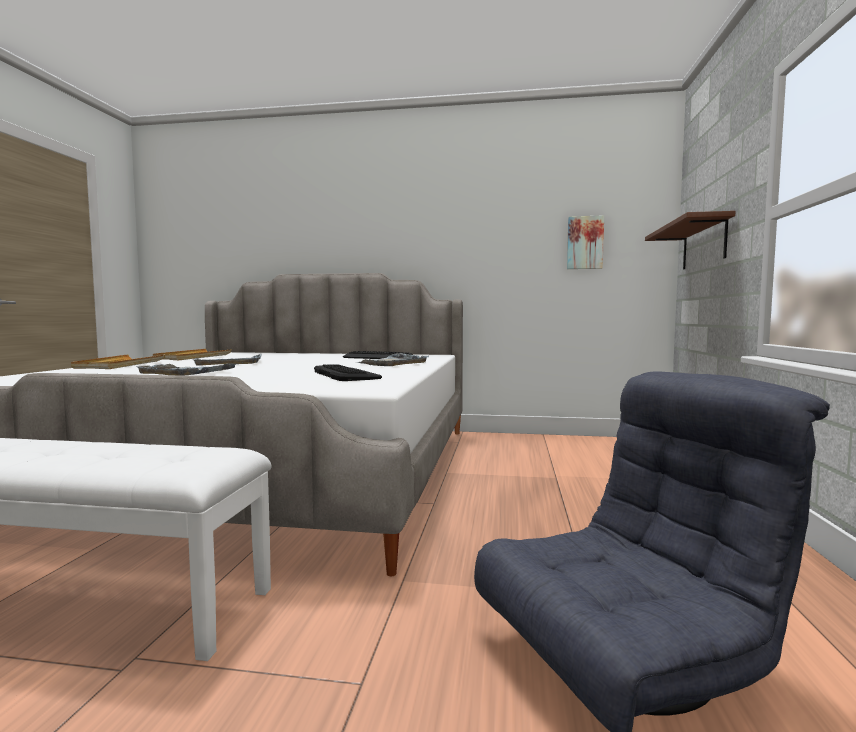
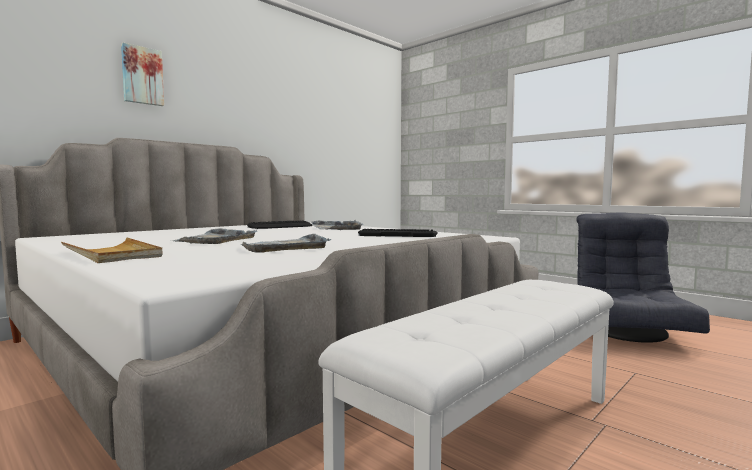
camera: 55 degrees left, 0 degrees up
(193, 357) = (93, 242): beige tray -> none
(585, 243) = (361, 138): picture -> picture (142, 76)
(703, 244) = (438, 149): brown shelf -> none

